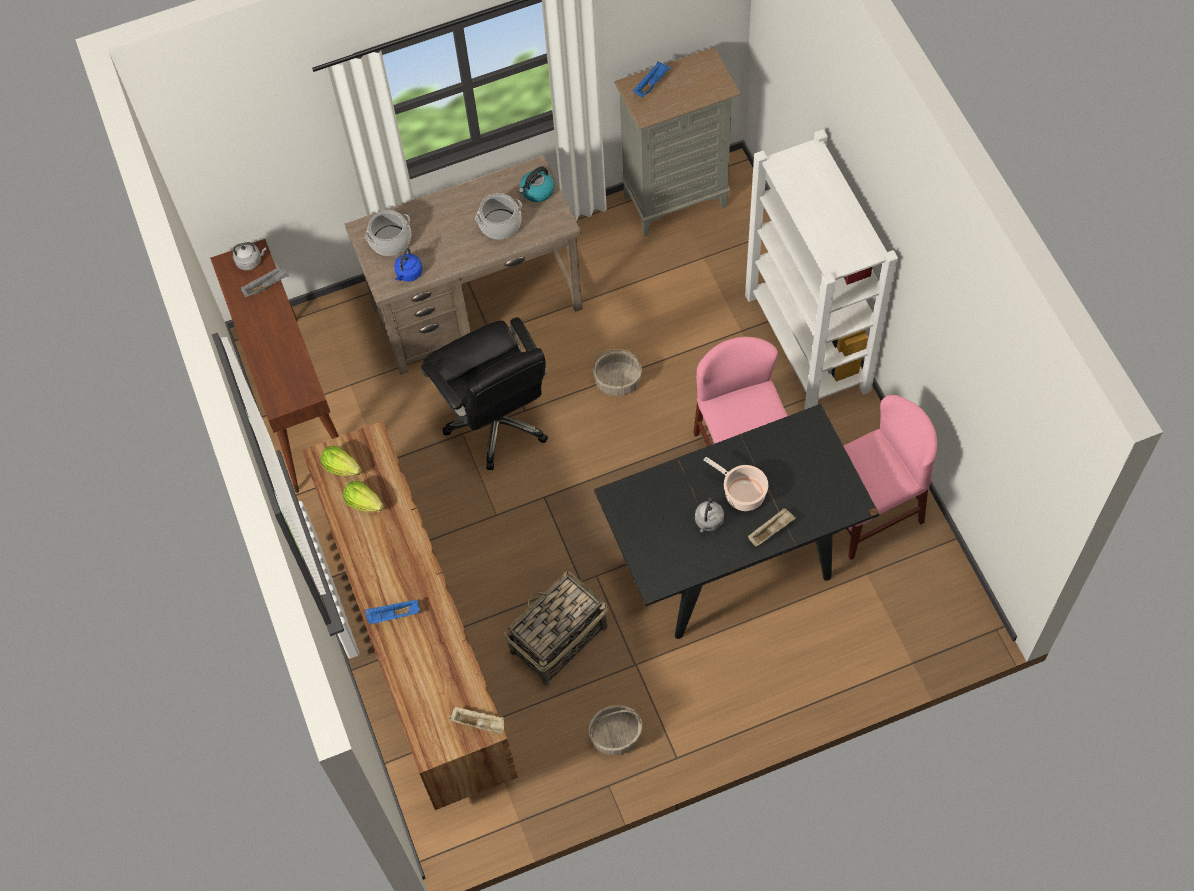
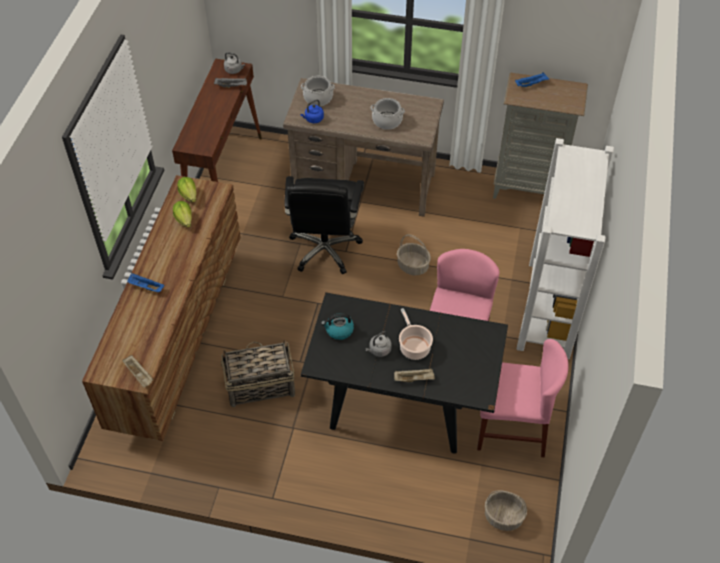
camera: 30 degrees right, 10 degrees down
(537, 191) = (423, 115): kettle -> kettle (339, 330)
(615, 736) = (246, 461): basket -> basket (503, 517)

